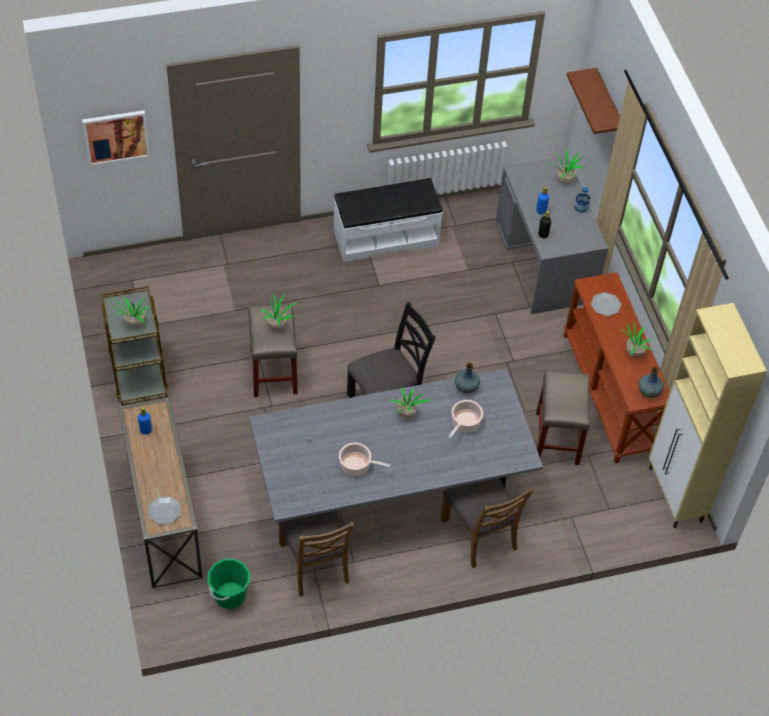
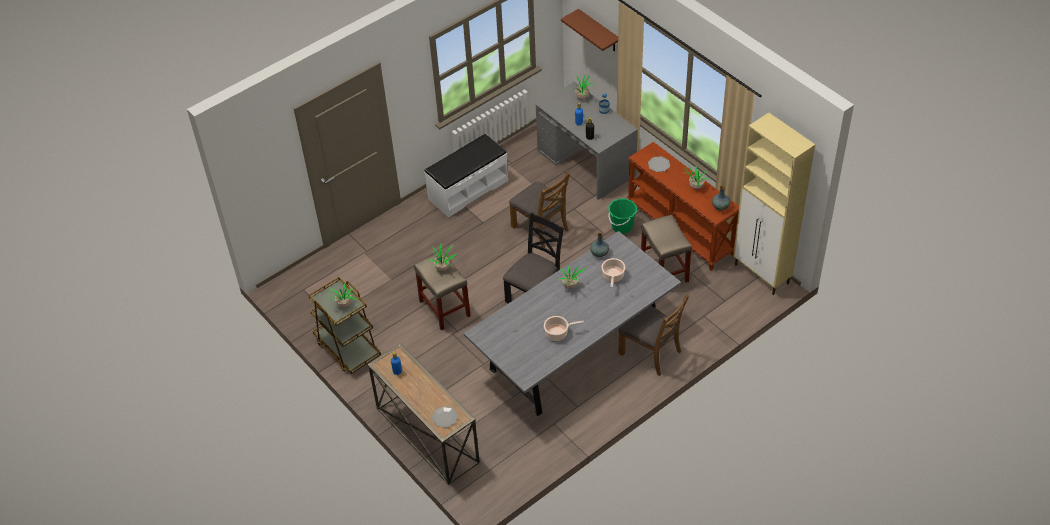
camera: 20 degrees left, 5 degrees down
(116, 136) = (267, 179): picture -> none
(230, 595) = (506, 465): green bucket -> green bucket (622, 226)
(315, 562) = (551, 418): brown chair -> brown chair (540, 228)

